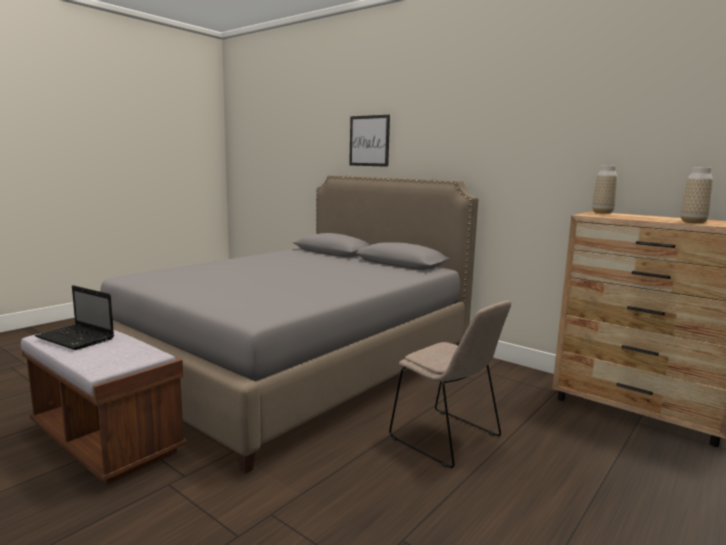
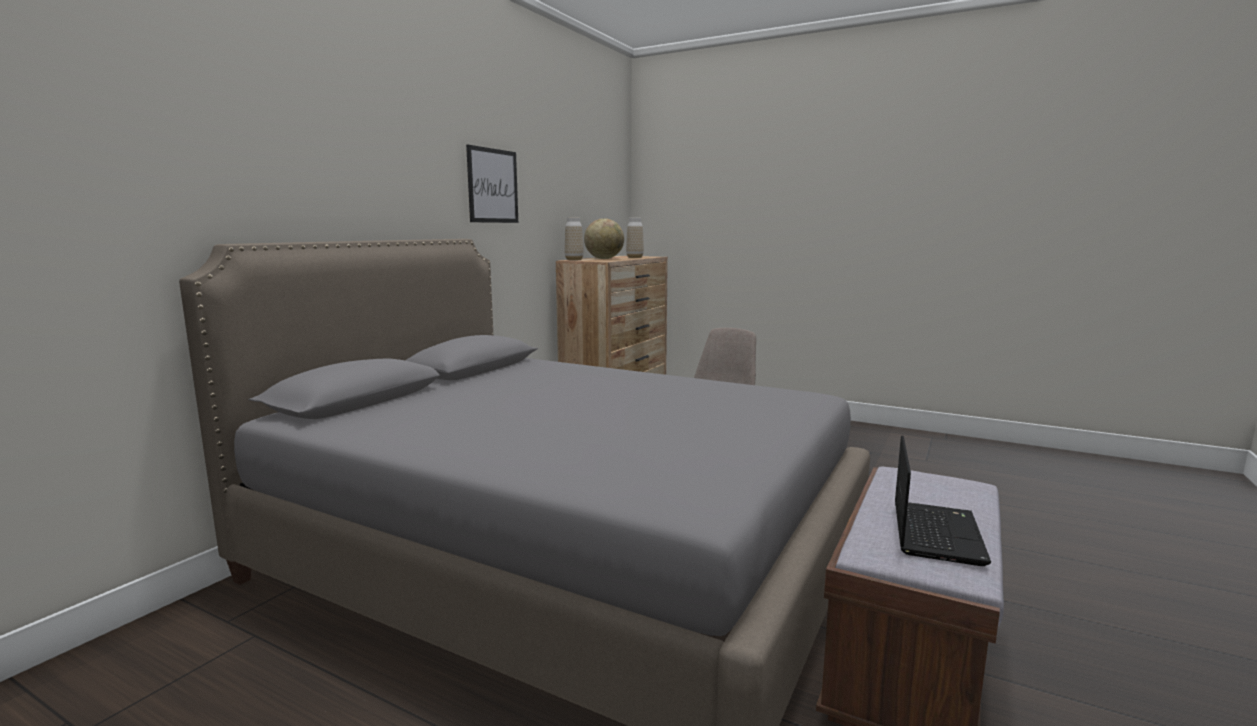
camera: 100 degrees left, 0 degrees up
(369, 141) = (292, 169): picture -> picture (493, 186)
(641, 217) = (604, 259): none -> globe

